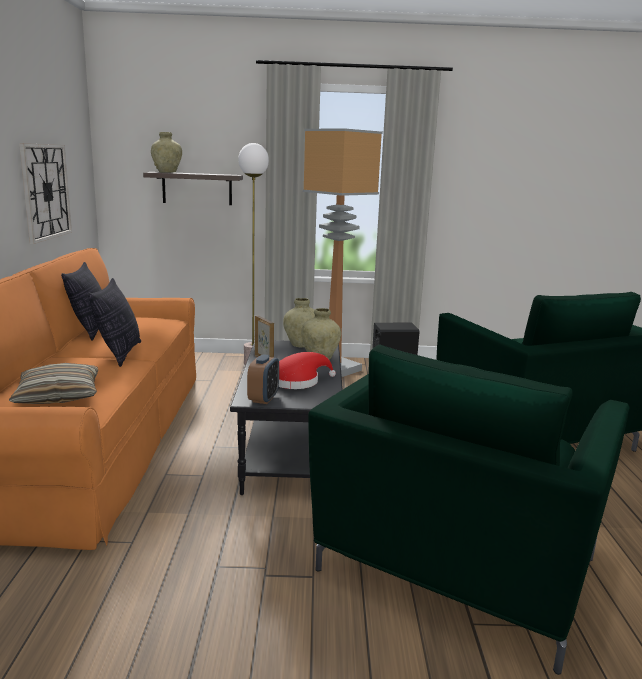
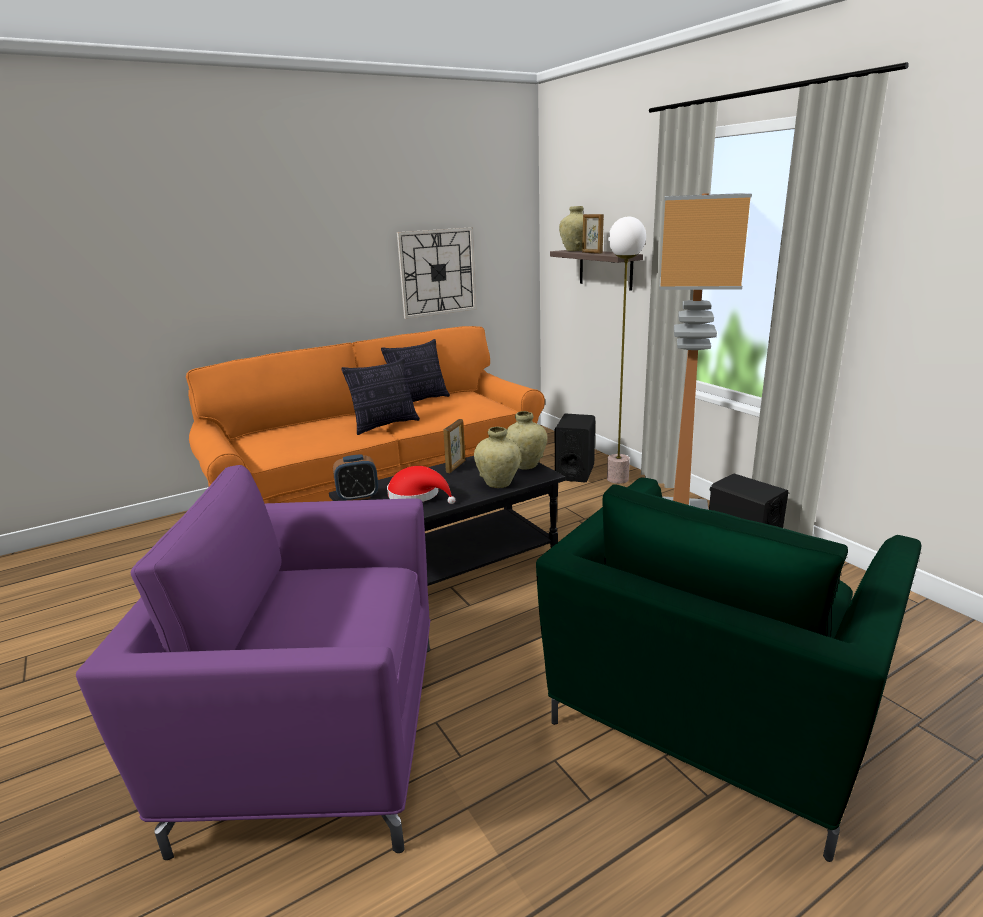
camera: 60 degrees right, 5 degrees up
(58, 395) = (276, 442): pillow -> none
(197, 173) = (592, 253): none -> picture frame
(216, 369) = (574, 472): none -> black speaker
(454, 566) = (314, 734): green armchair -> purple armchair

